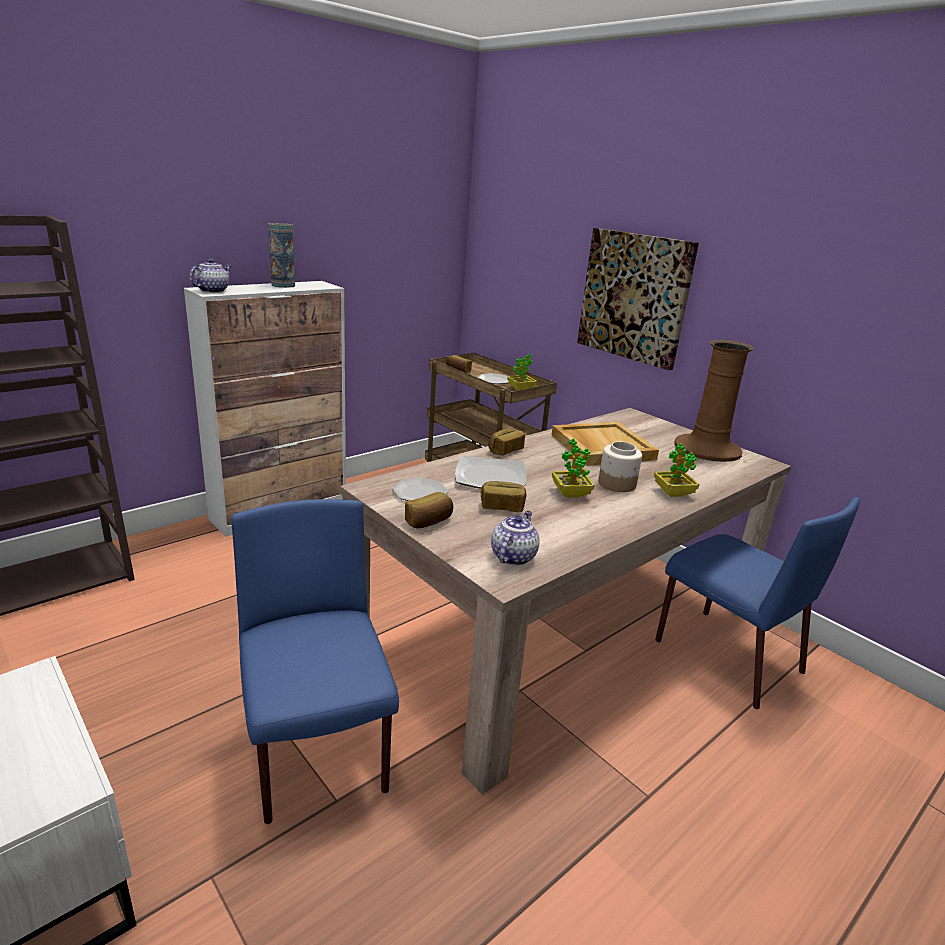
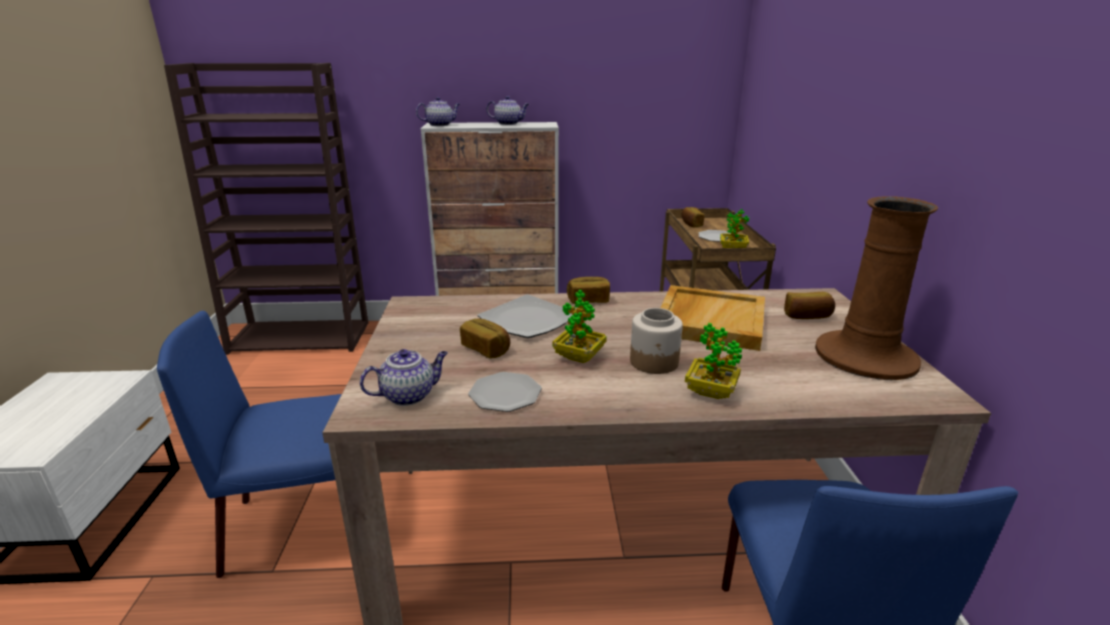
camera: 40 degrees right, 0 degrees up
(283, 285) = (509, 123): vase -> teapot
(317, 750) = (306, 525): blue chair -> blue chair turned 120 degrees counterclockwise
(419, 493) = (439, 317): plate -> plate (504, 394)
(429, 522) = (400, 343): bread -> bread (807, 316)
(634, 297) = (854, 141): picture -> none

